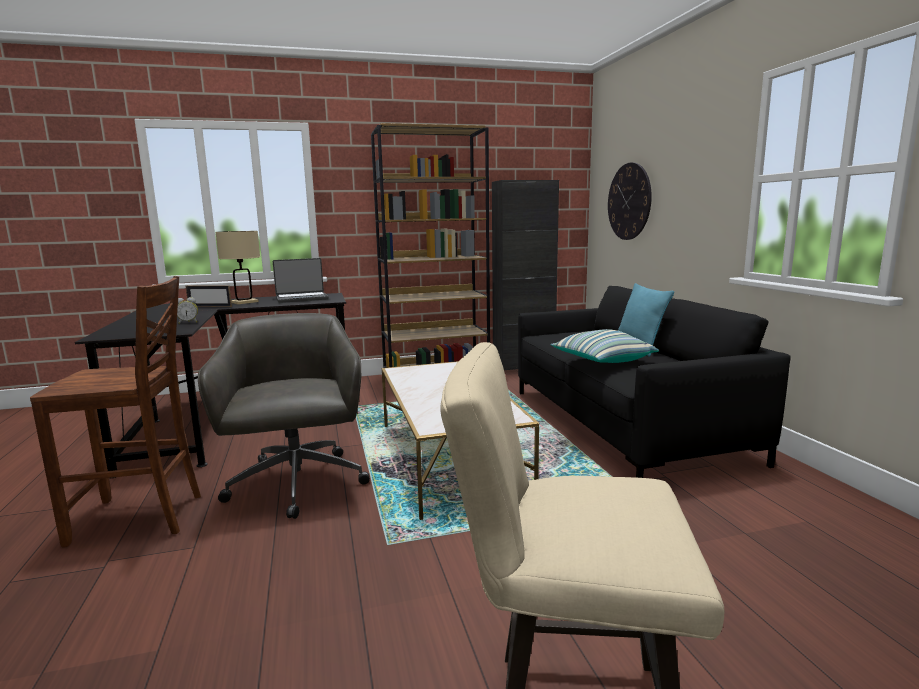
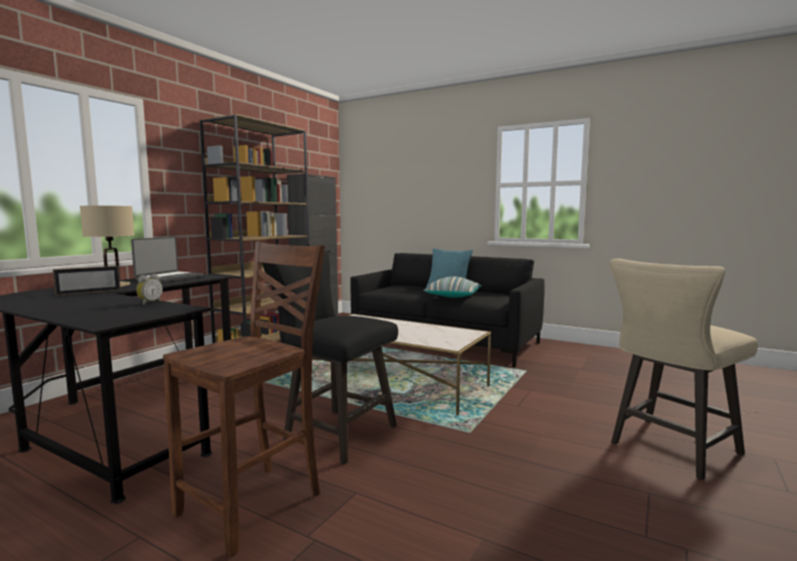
camera: 45 degrees left, 5 degrees down
(297, 485) = (333, 432): grey office chair -> black stool
(629, 201) = (387, 196): wall clock -> none

